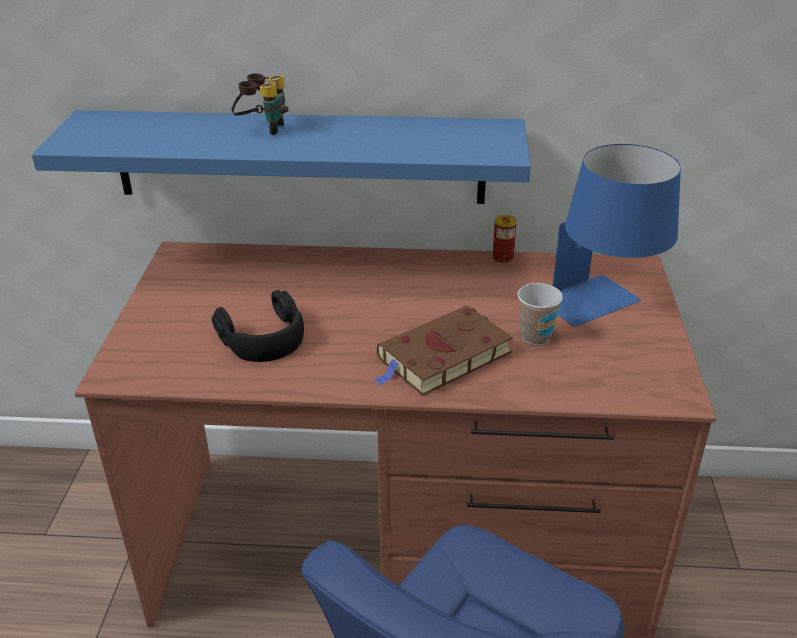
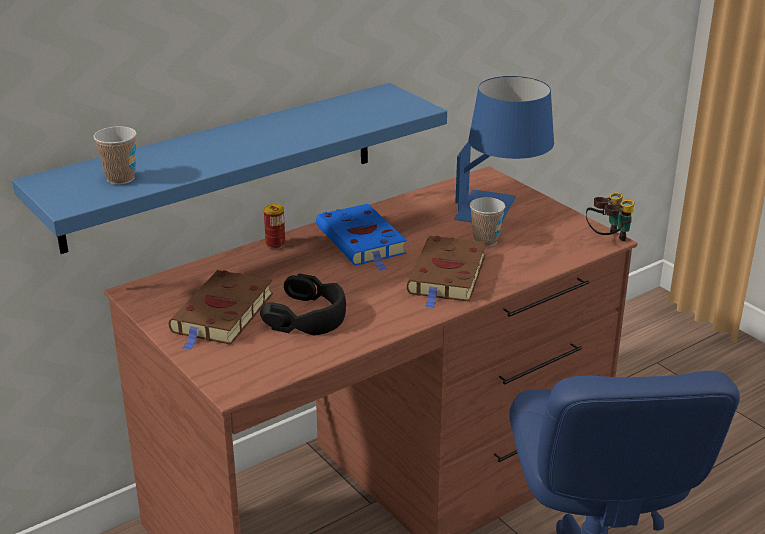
camera: 40 degrees left, 5 degrees down
(138, 135) = (120, 178): none -> cup
(203, 303) = (222, 315): none -> brown book
(263, 128) = (215, 143): binoculars -> binoculars (607, 239)
(415, 285) = (362, 242): none -> blue book
(502, 258) = (395, 203): can -> can (275, 244)

